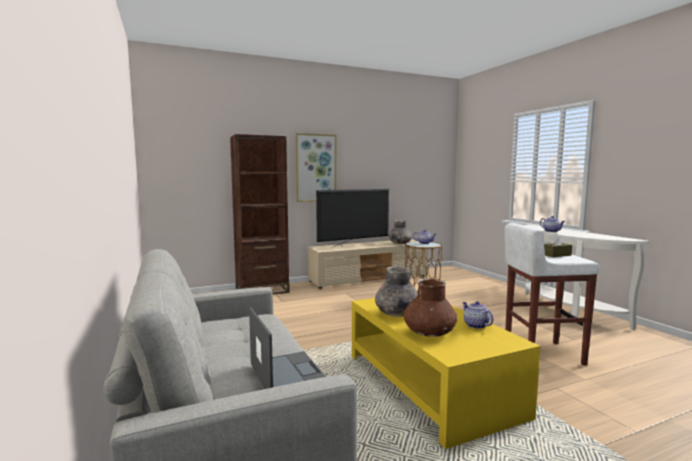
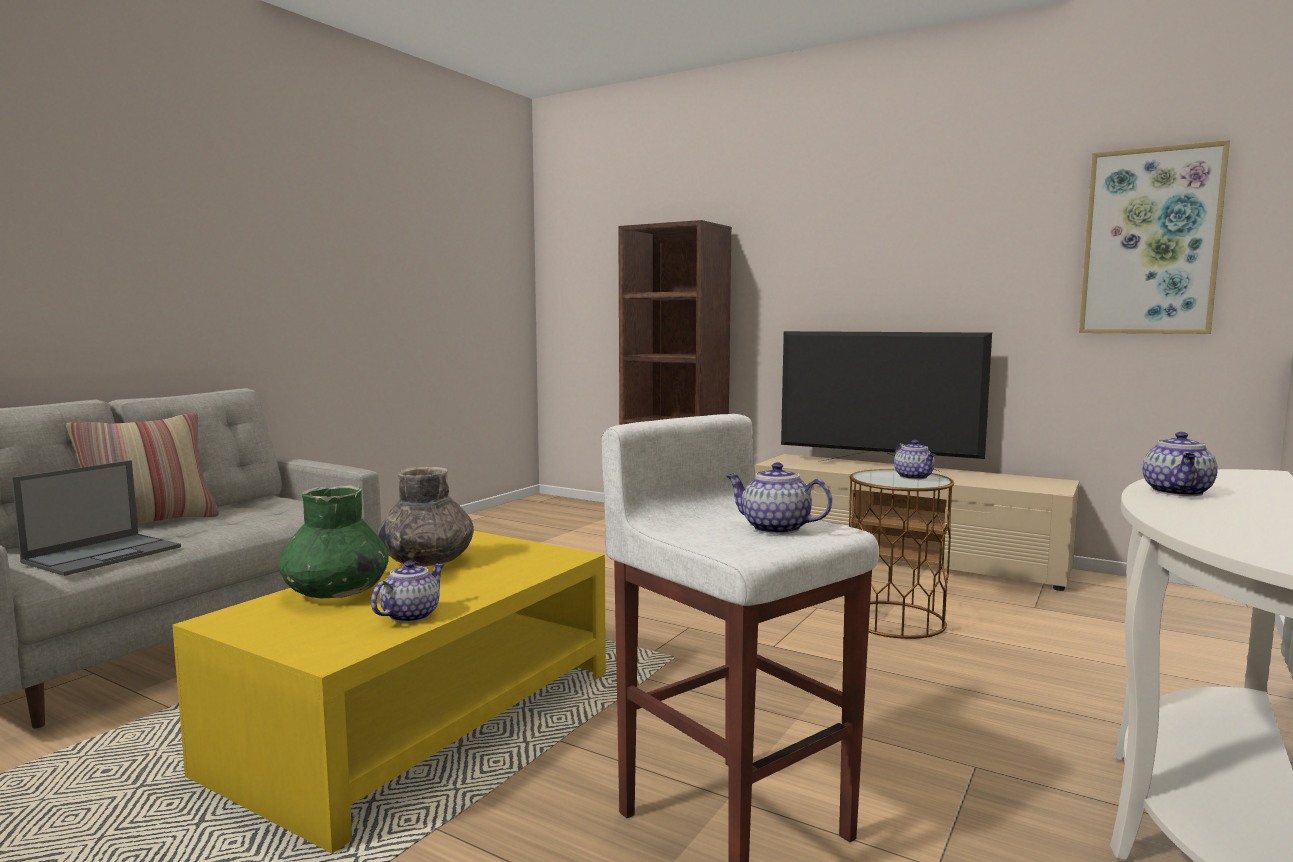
camera: 55 degrees right, 0 degrees up
(209, 359) = (150, 523): none -> pillow
(316, 168) = (810, 283): picture -> picture (1150, 242)
(400, 243) = (995, 482): grey vase -> none
(429, 333) = (336, 592): brown vase -> green vase
(556, 255) = (774, 528): brown tissue box -> teapot

